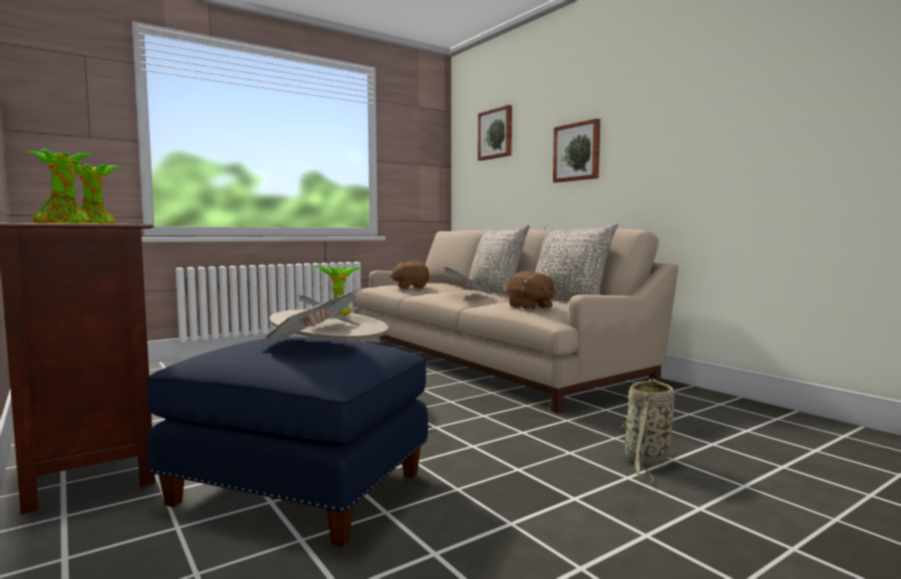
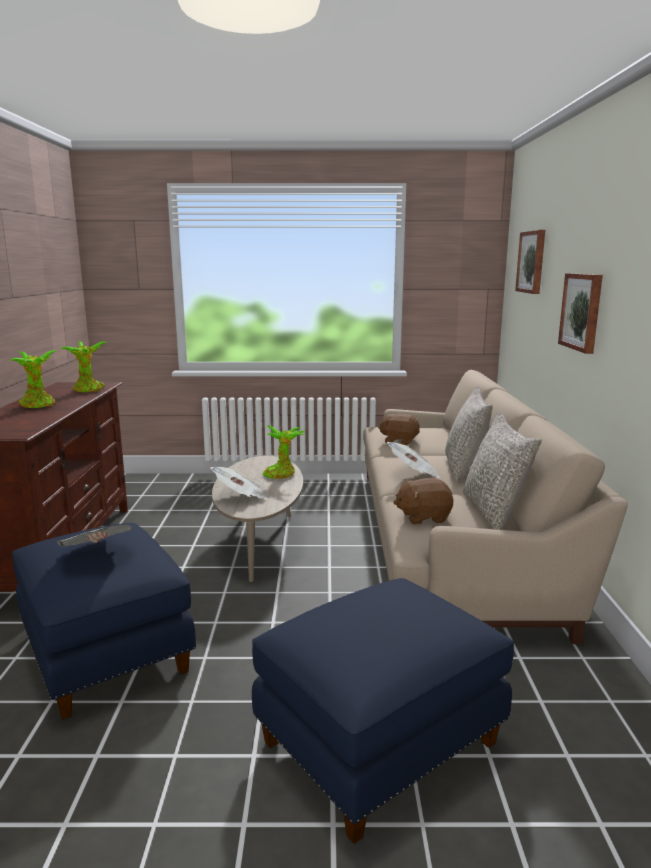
camera: 35 degrees right, 10 degrees up
(530, 307) = (423, 517): brown plush toy -> brown plush toy turned 75 degrees clockwise
(646, 461) = (380, 744): basket -> blue ottoman

